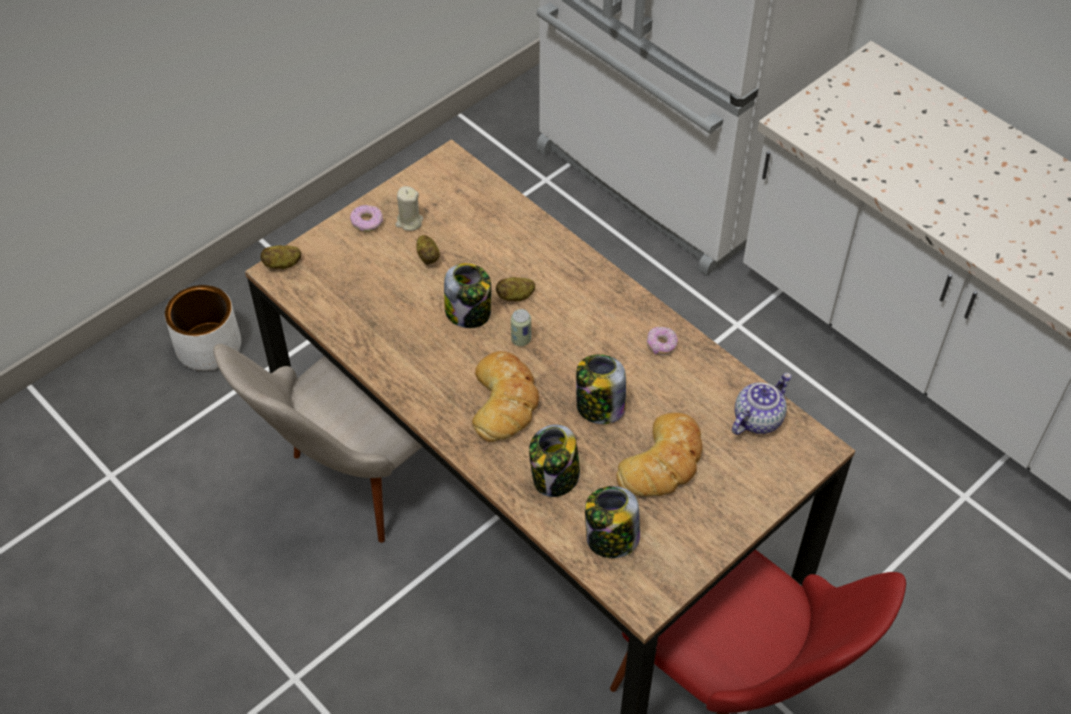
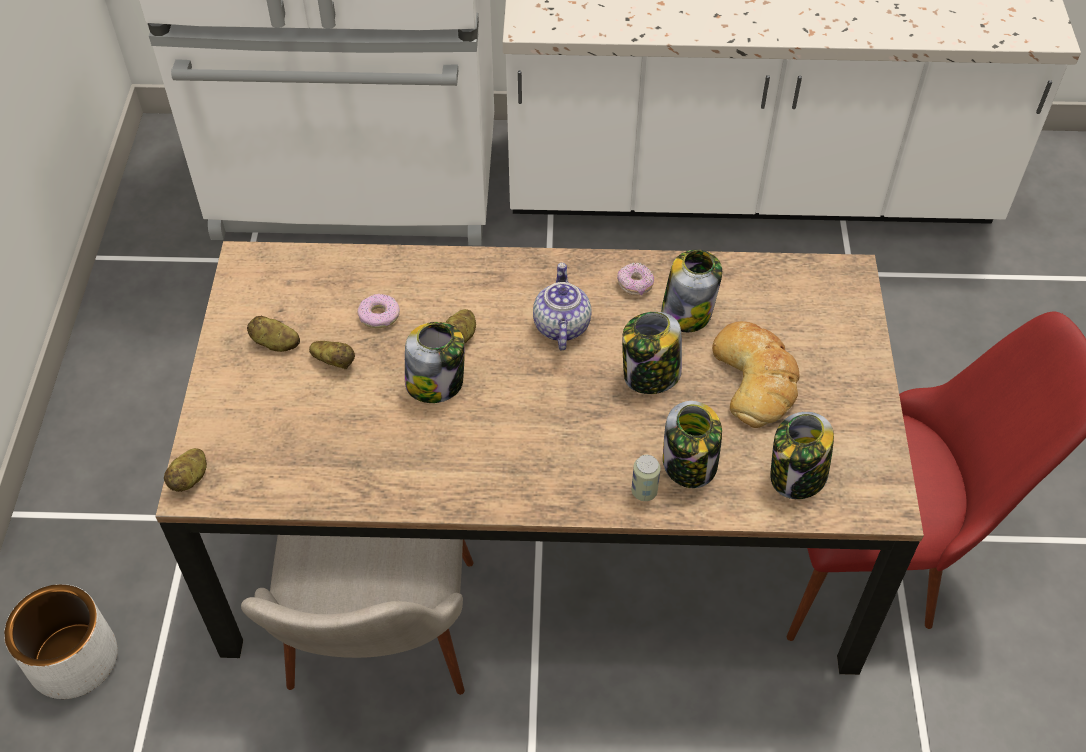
camera: 45 degrees left, 0 degrees up
(367, 222) = (231, 374): donut -> donut (379, 315)
(409, 222) = (275, 344): beige candle -> potato
(505, 400) = (565, 434): bread -> none
(521, 339) = (512, 370): can -> can (644, 491)
(673, 388) = (687, 312): none -> jar
(757, 418) = (779, 285): teapot -> teapot (560, 326)

